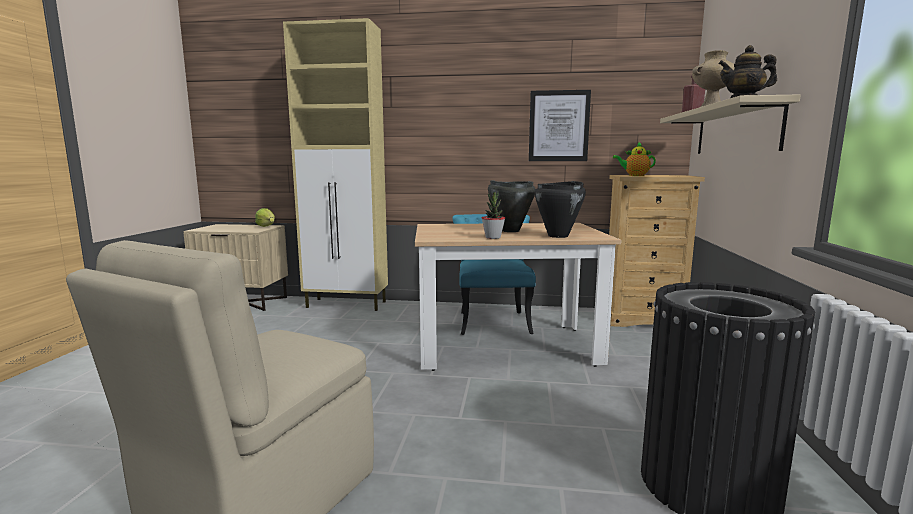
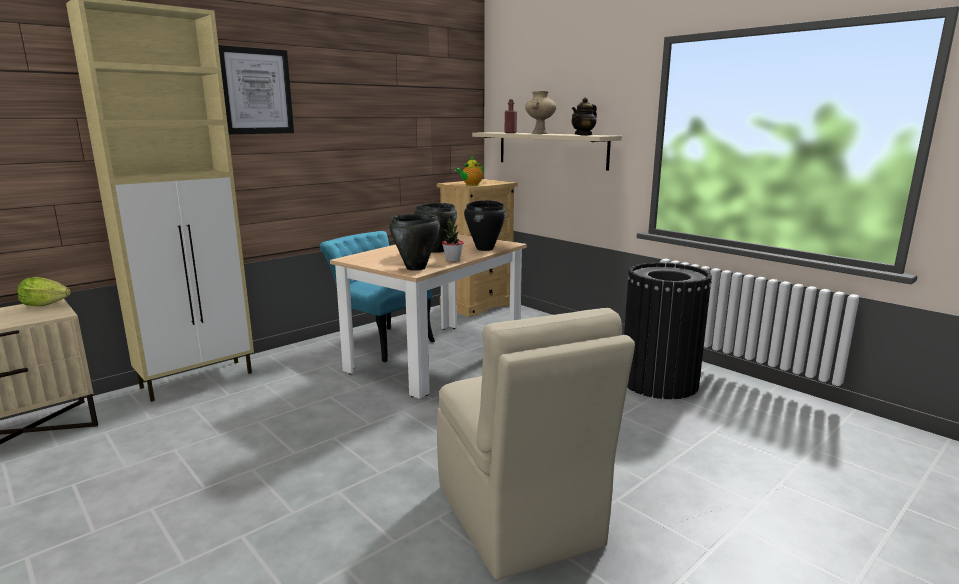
camera: 50 degrees left, 5 degrees up
(442, 237) = (416, 268): none -> black cooking pot
(558, 126) = (392, 139): picture -> picture (256, 91)

